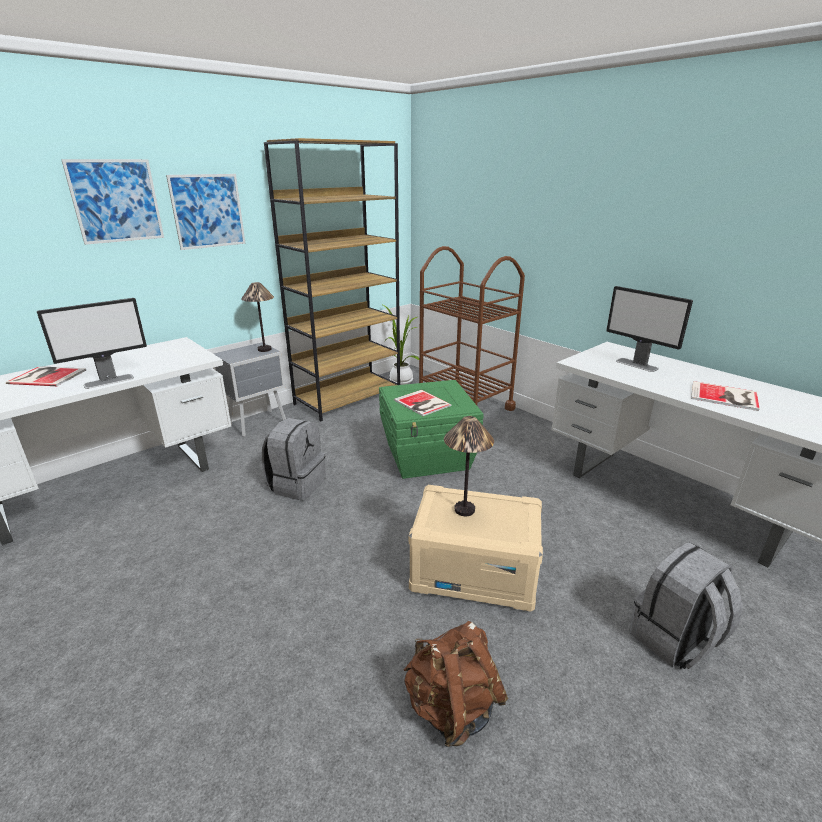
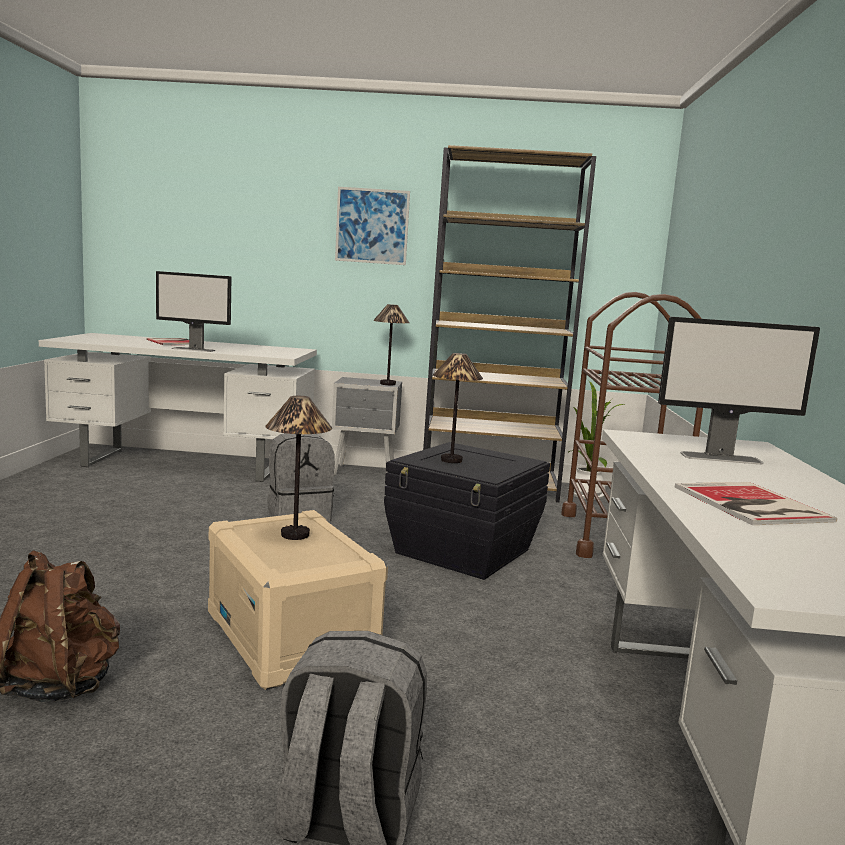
camera: 45 degrees right, 15 degrees down
(116, 201) = (288, 206): picture -> none
(422, 403) = (451, 460): book -> table lamp
(428, 456) = (463, 552): green storage box -> black storage box
(637, 365) = (722, 458): monitor -> monitor turned 90 degrees counterclockwise

